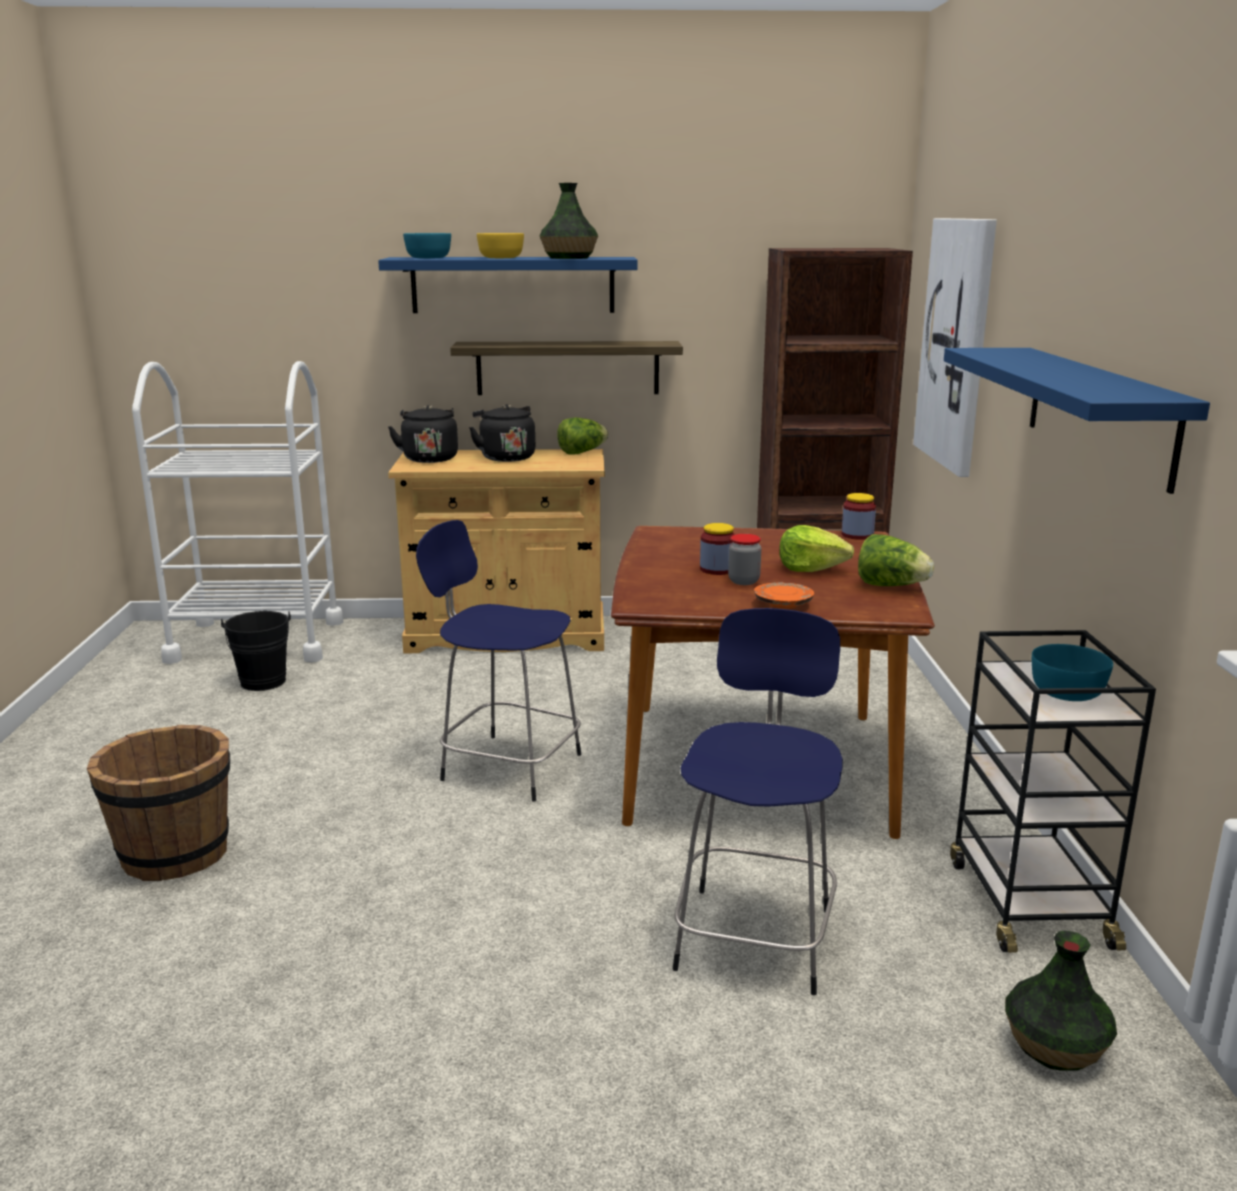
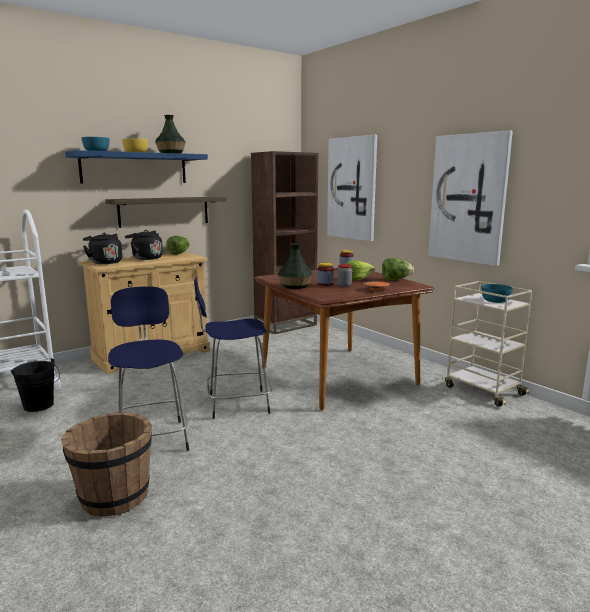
camera: 35 degrees left, 5 degrees down
(755, 934) = (424, 429): blue stool -> blue stool (152, 439)
(1027, 902) = (483, 390): black cart -> beige cart
(1055, 1045) = (550, 426): vase -> vase (295, 286)
(1099, 413) = (468, 198): blue shelf -> picture

